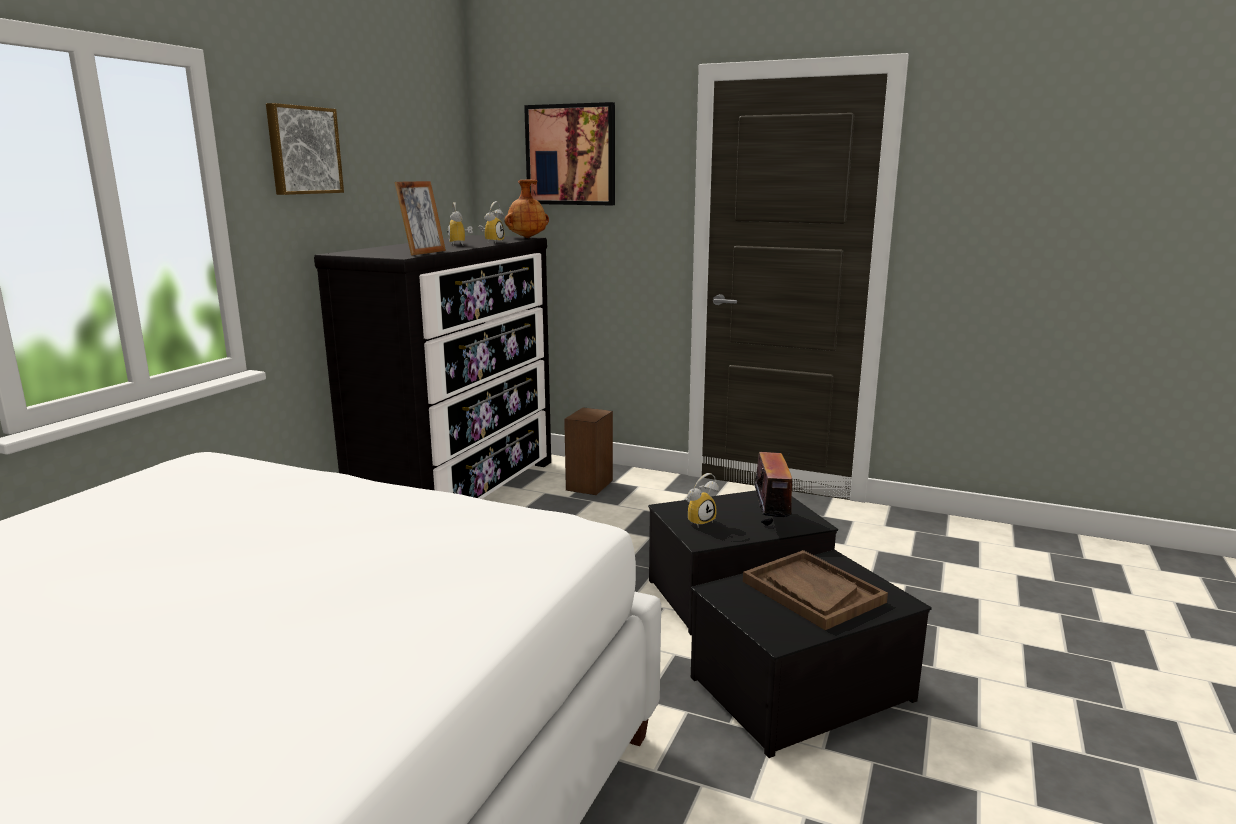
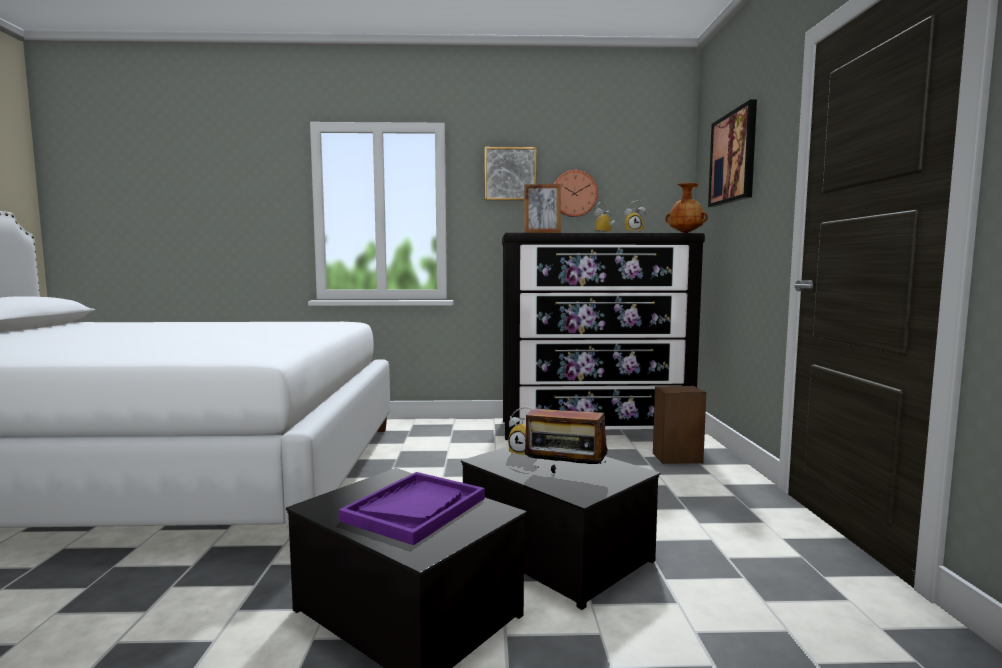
camera: 65 degrees right, 10 degrees down
(375, 181) = (574, 194): none -> wall clock
(772, 520) = (565, 477): radio -> radio turned 45 degrees clockwise
(812, 592) = (415, 509): brown tray -> purple tray

